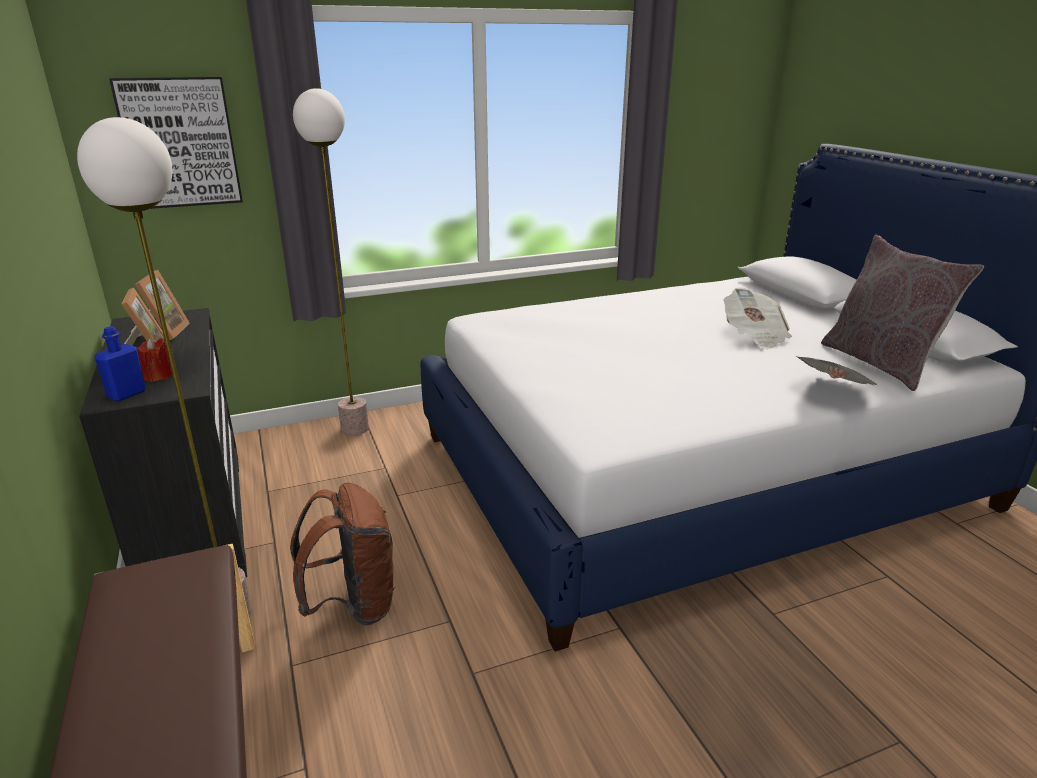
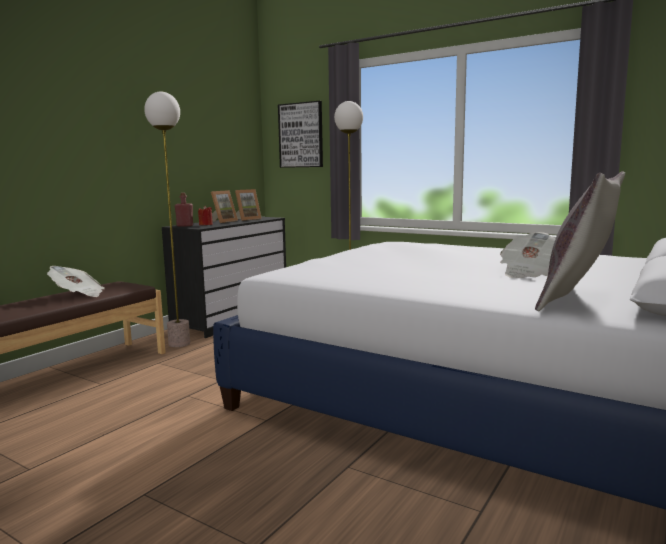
camera: 55 degrees right, 15 degrees down
(127, 394) = (185, 226): blue bottle -> red bottle
(353, 605) = (209, 359): brown backpack -> none
(833, 391) = (468, 295): newspaper -> newspaper (78, 295)

